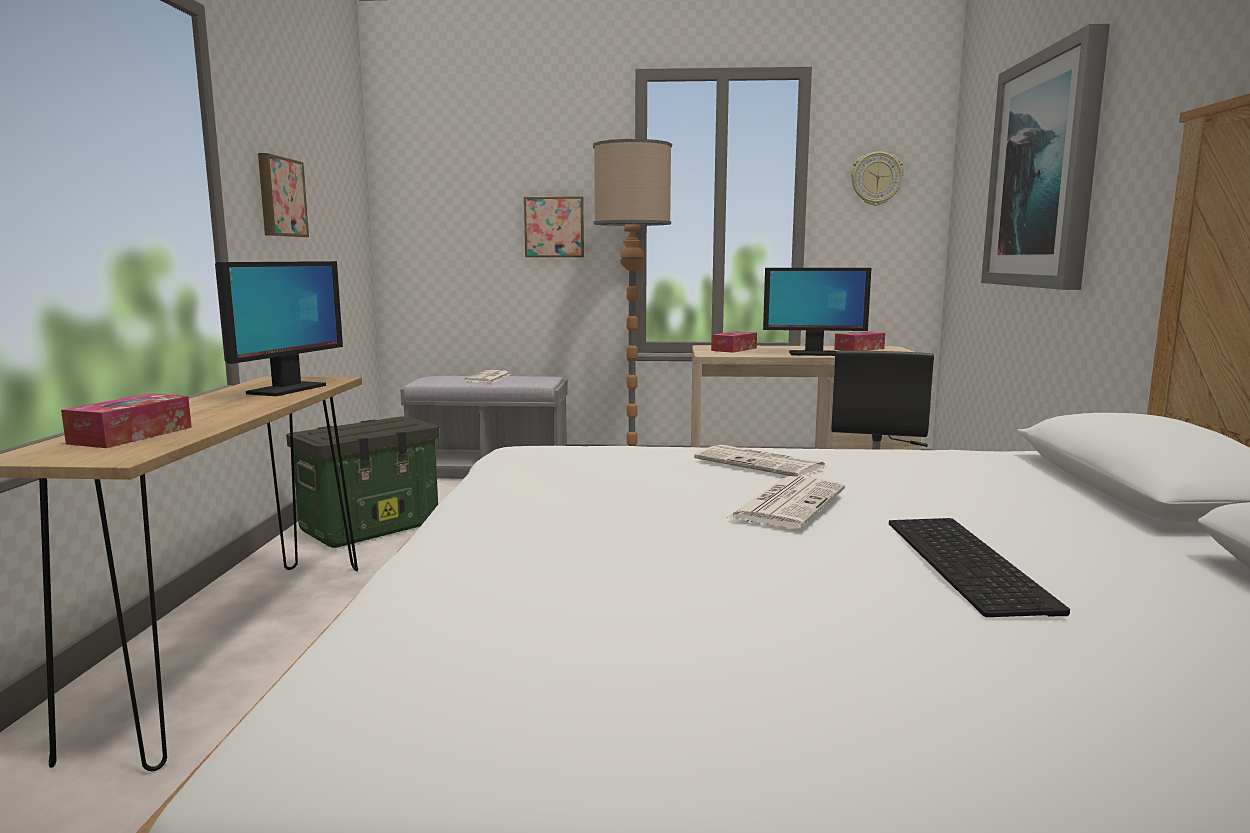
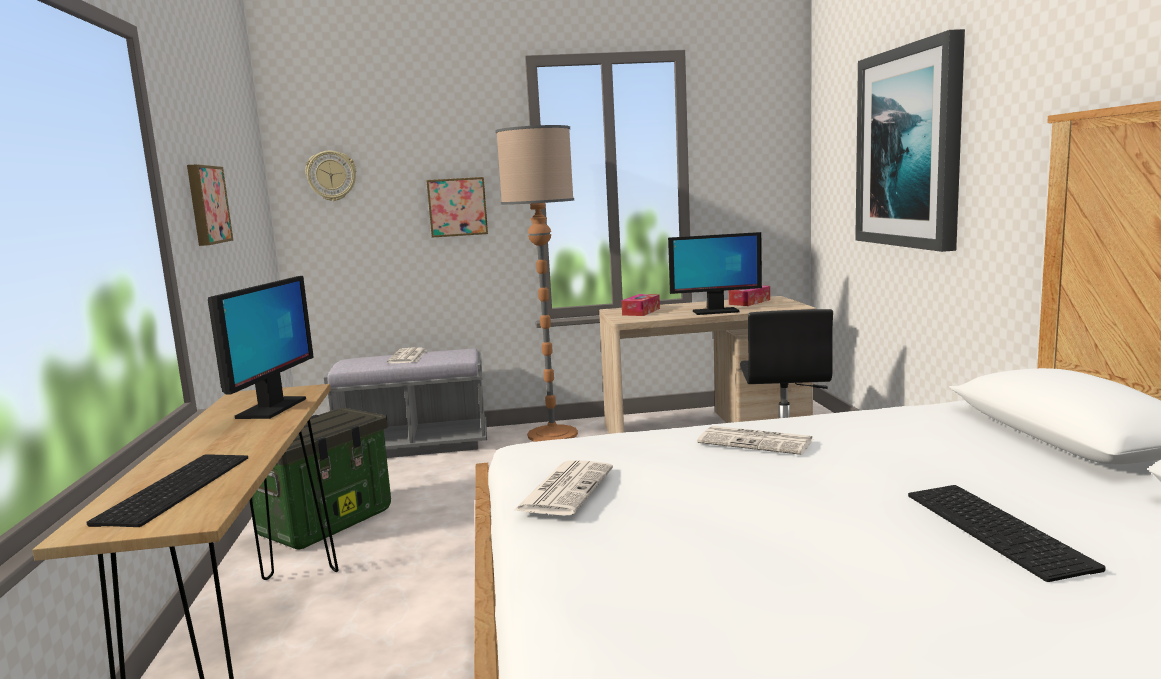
camera: 10 degrees left, 0 degrees up
(131, 435) = (174, 488): tissue box -> keyboard
(788, 503) = (815, 485): newspaper -> newspaper (565, 488)
(876, 179) = (747, 147): wall clock -> wall clock (331, 176)

